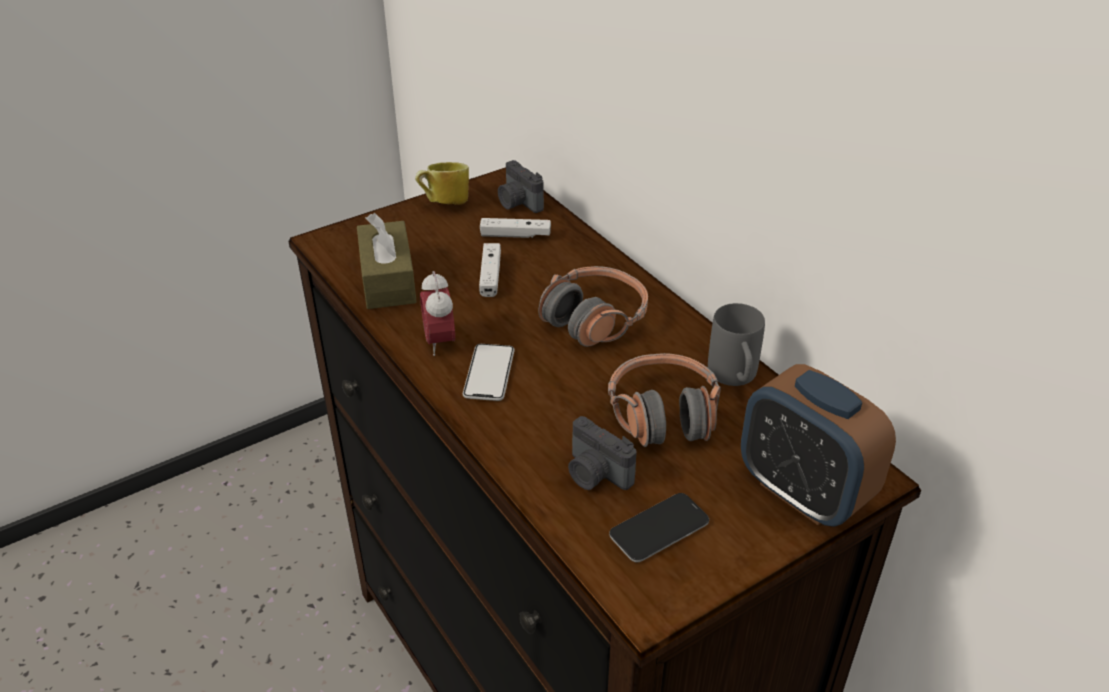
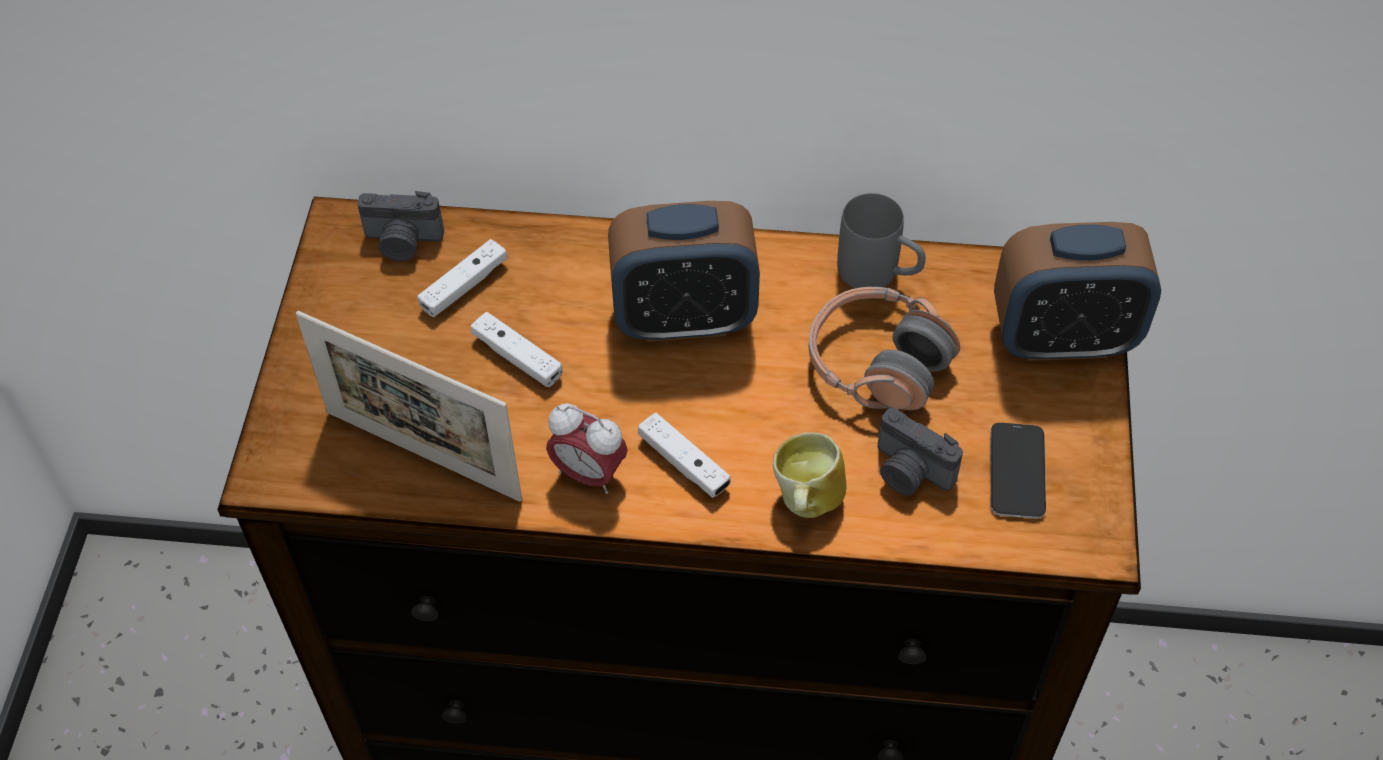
camera: 50 degrees left, 15 degrees up
(388, 280) = (423, 455): brown tissue box -> picture frame
(444, 204) = (324, 310): mug -> mug (805, 502)
(489, 373) = (684, 463): phone -> white game controller
(594, 319) = (684, 318): headphones -> alarm clock
(595, 474) = (909, 472): camera -> camera turned 45 degrees clockwise

